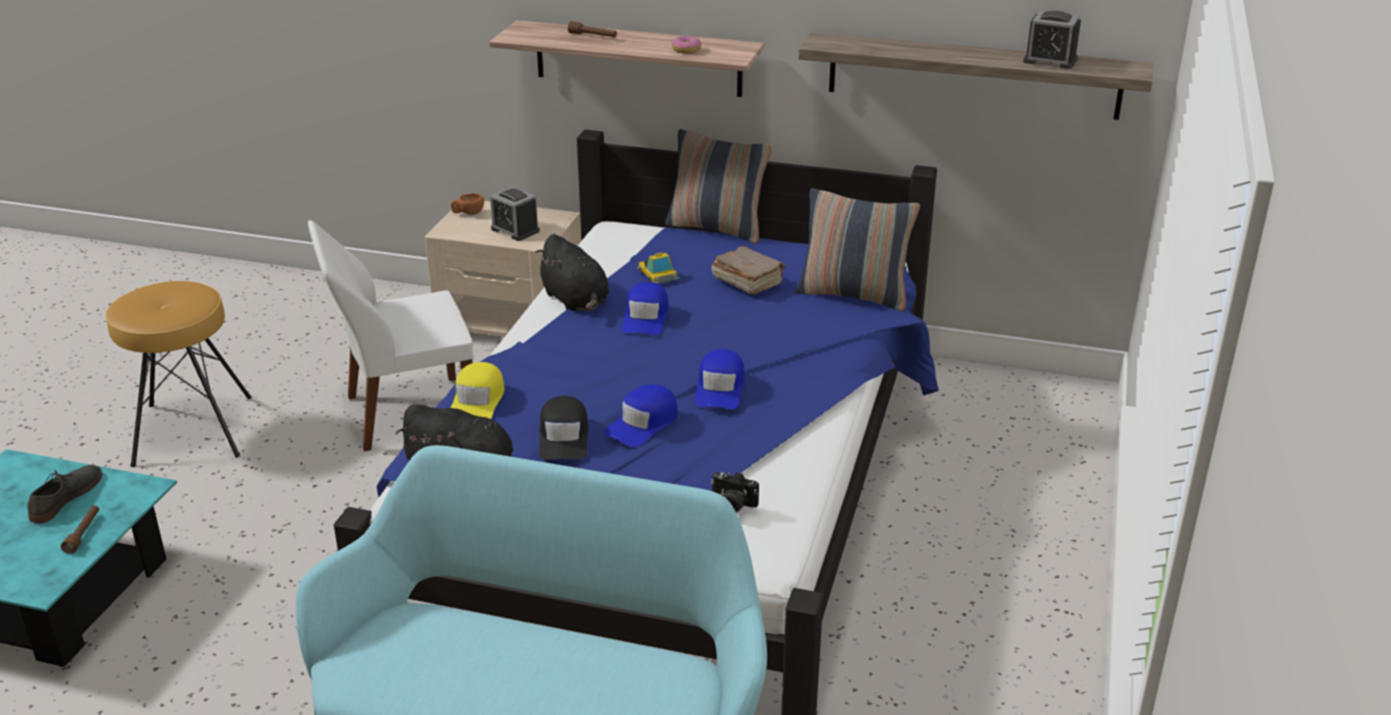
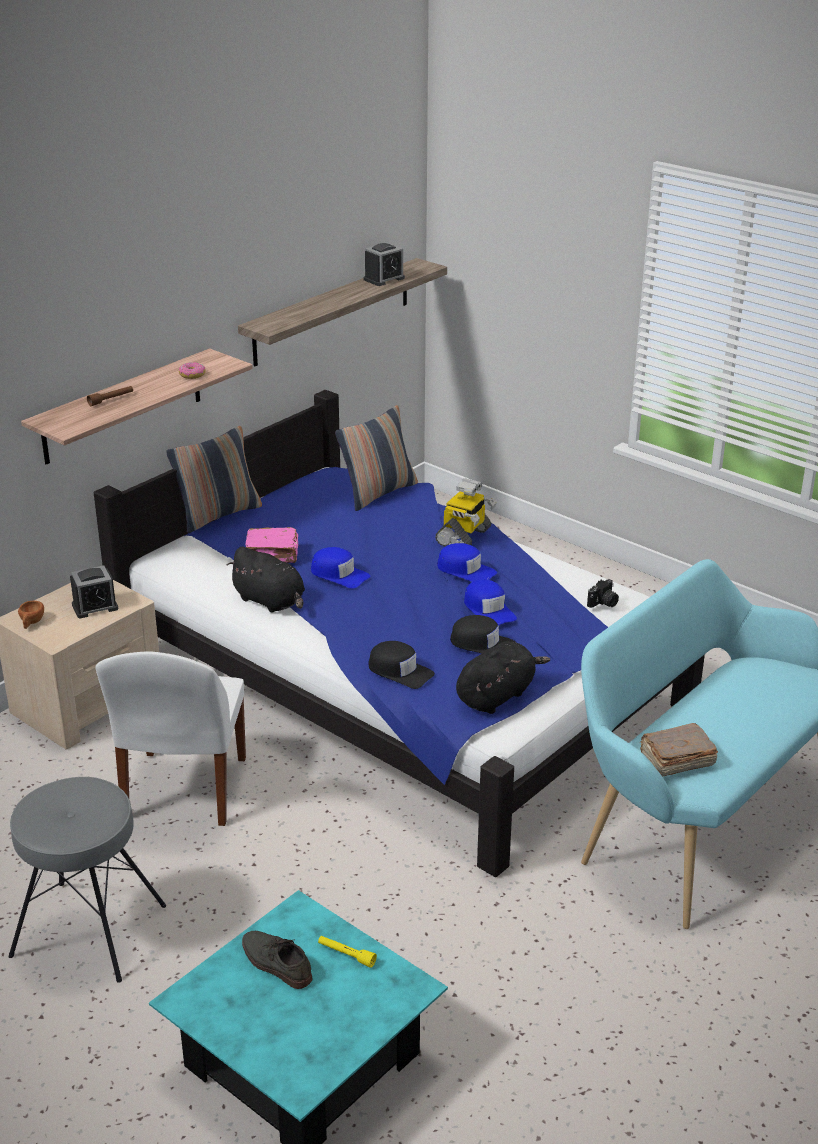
camera: 65 degrees left, 0 degrees up
(83, 533) = (346, 955): brown flashlight -> yellow flashlight
(192, 430) = (88, 931): brown stool -> grey stool
(477, 401) = (400, 671): yellow cap -> black cap
(576, 301) = (271, 601): black plush toy -> black plush toy turned 45 degrees clockwise
(658, 274) = (273, 555): toy car -> pink book
(747, 281) = (323, 523): brown book -> brown book (676, 760)
(799, 369) = (464, 537): none -> toy robot

